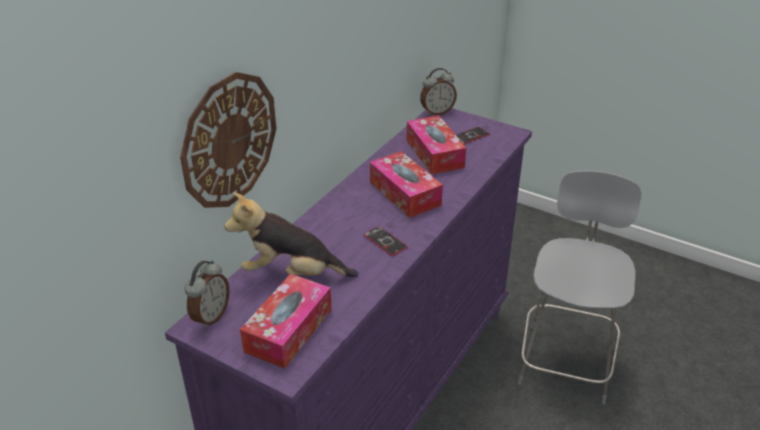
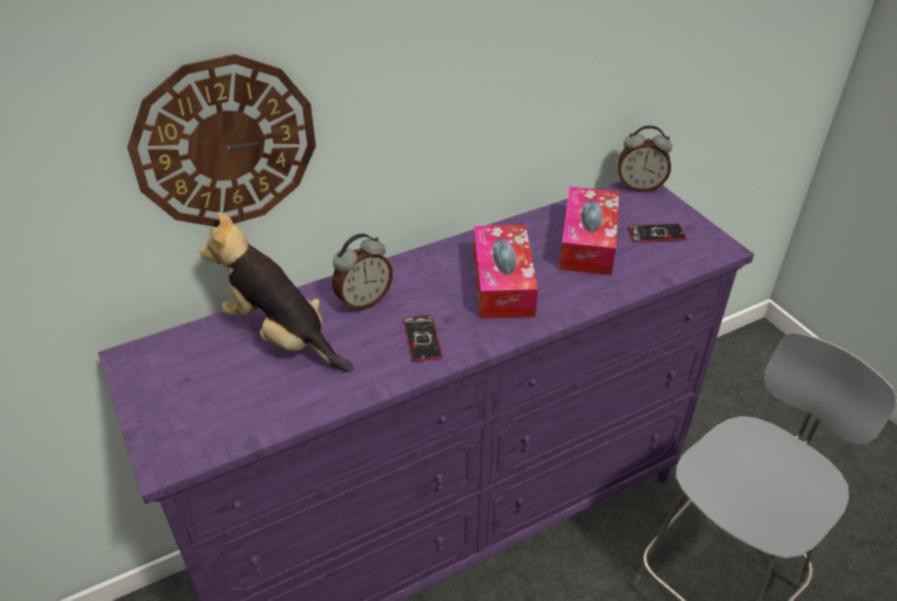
camera: 30 degrees right, 5 degrees up
(210, 316) = (155, 353): alarm clock -> alarm clock (363, 300)
(288, 330) = (215, 407): tissue box -> none

